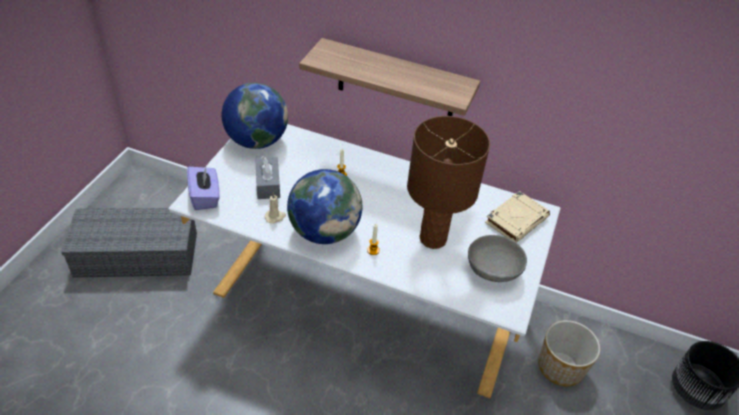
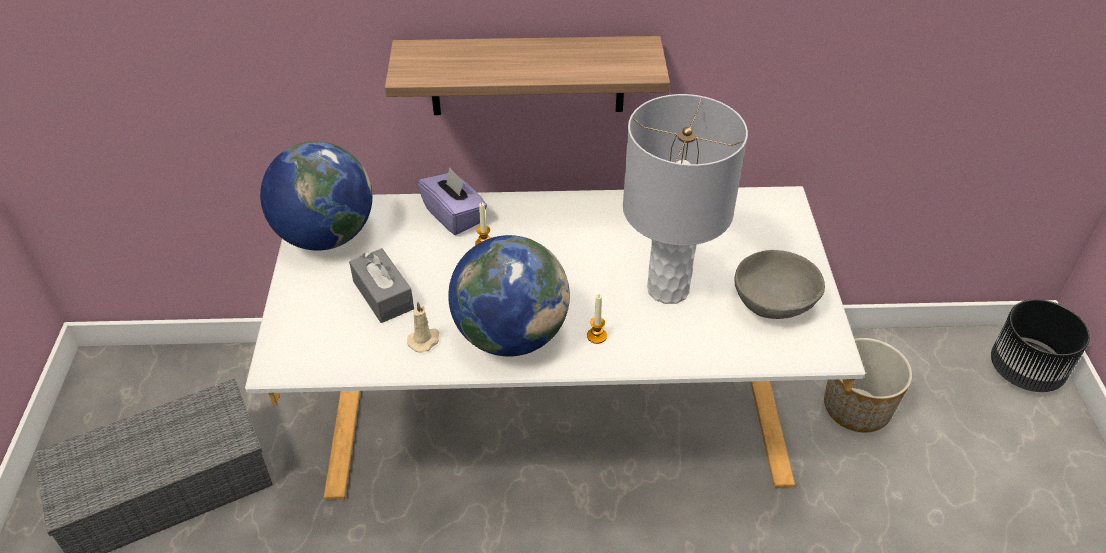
camera: 20 degrees left, 0 degrees up
(205, 197) = (296, 349): purple tissue box -> purple tissue box (454, 216)
(433, 238) = (668, 288): brown table lamp -> grey table lamp
(516, 220) = (760, 223): beige book -> none

